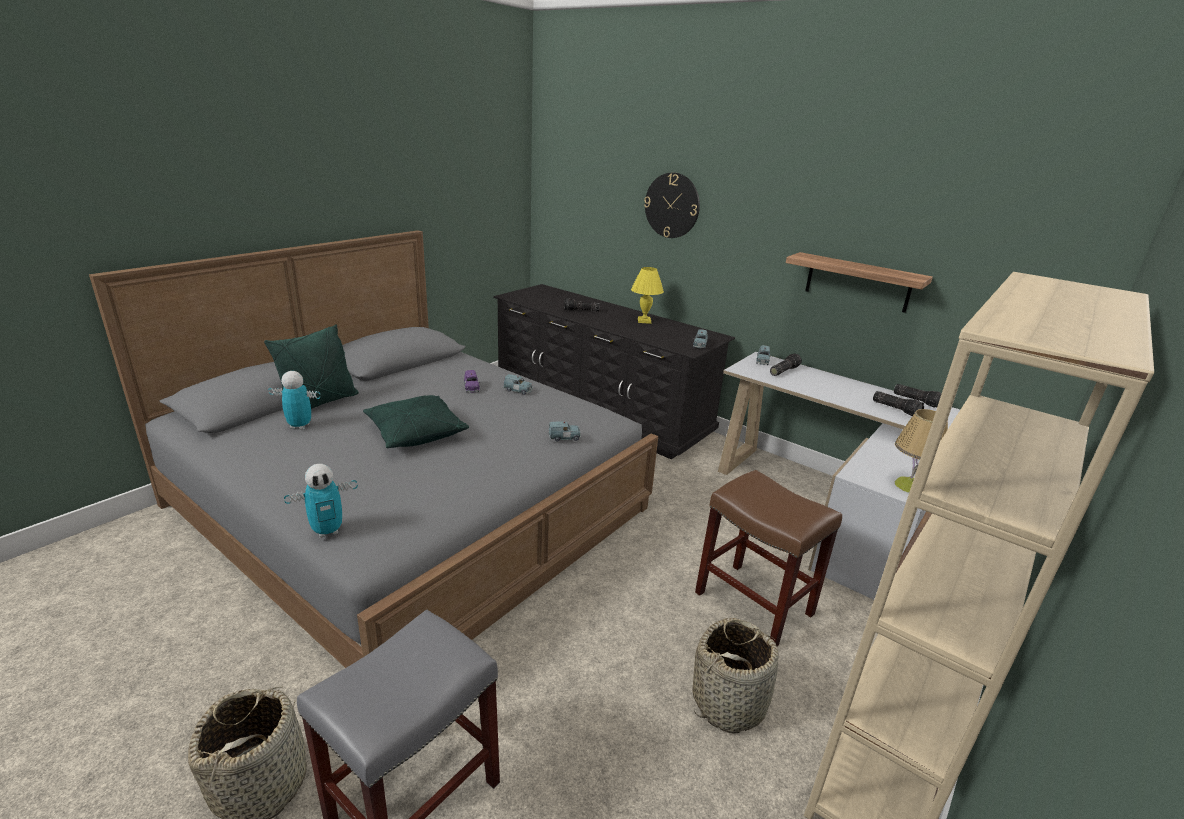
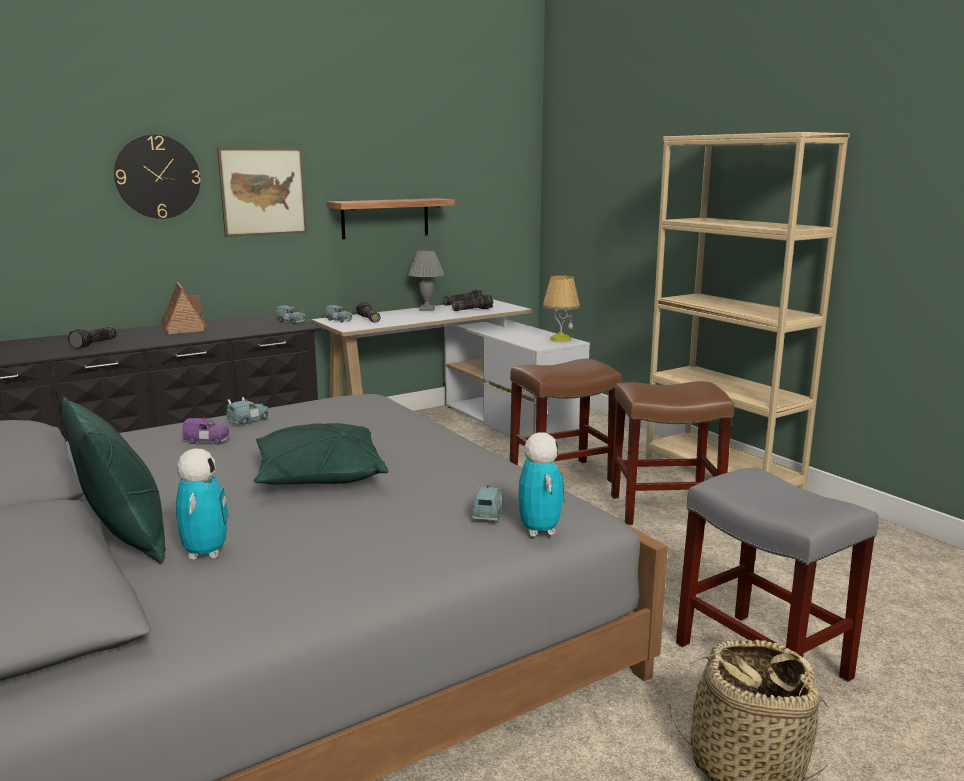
camera: 70 degrees left, 10 degrees down
(300, 426) = (205, 553): toy robot -> toy robot turned 150 degrees clockwise
(564, 437) = (399, 413): blue toy car -> blue toy car (488, 513)
(644, 321) = (183, 328): yellow table lamp -> toy house
(729, 702) = (666, 508): basket -> brown stool
(745, 231) = (263, 191): none -> picture
(861, 388) = (427, 309): none -> grey table lamp

